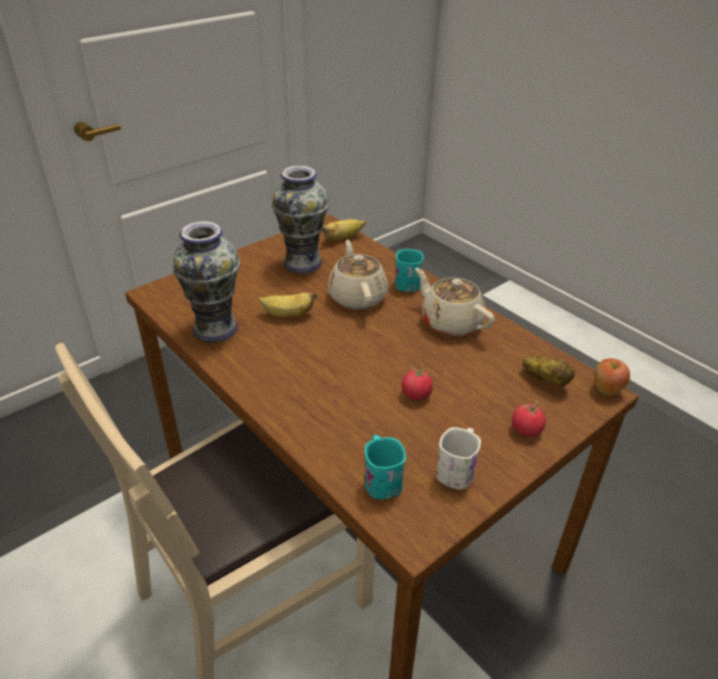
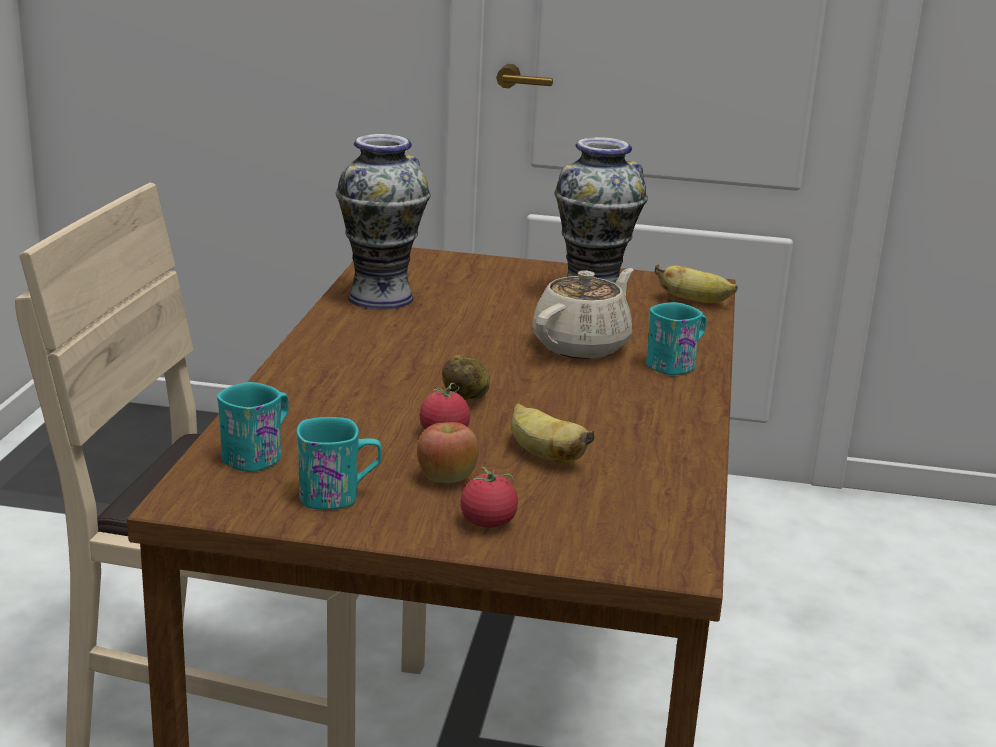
camera: 50 degrees right, 15 degrees down
(287, 315) = (471, 322): banana -> banana (544, 455)
(450, 321) = (639, 414): beige teapot -> none
(457, 470) = (339, 496): white mug -> turquoise mug
(545, 380) = (624, 511): potato -> potato (466, 397)
(606, 389) = (686, 564): apple -> apple (446, 479)

